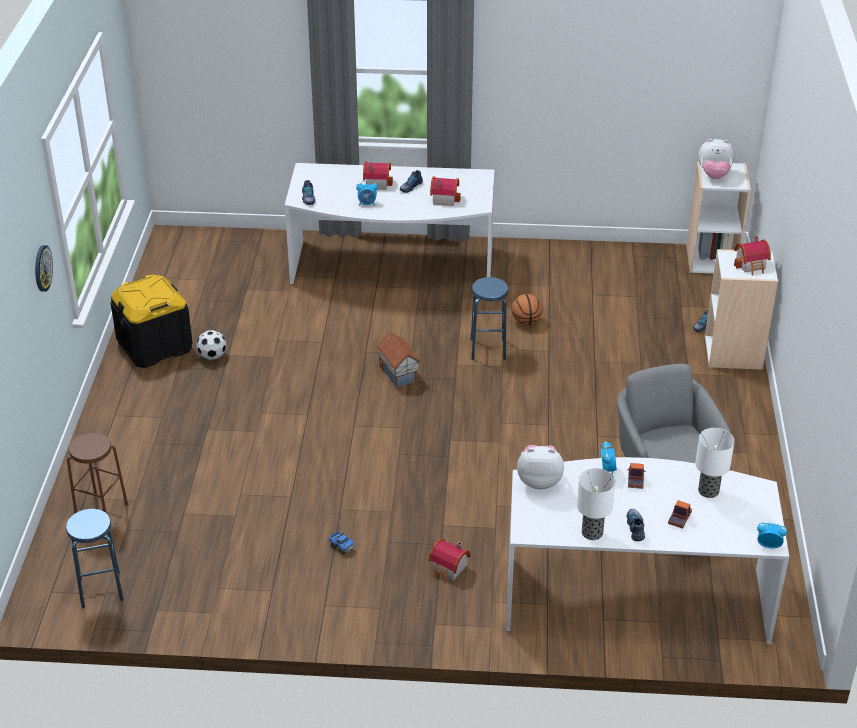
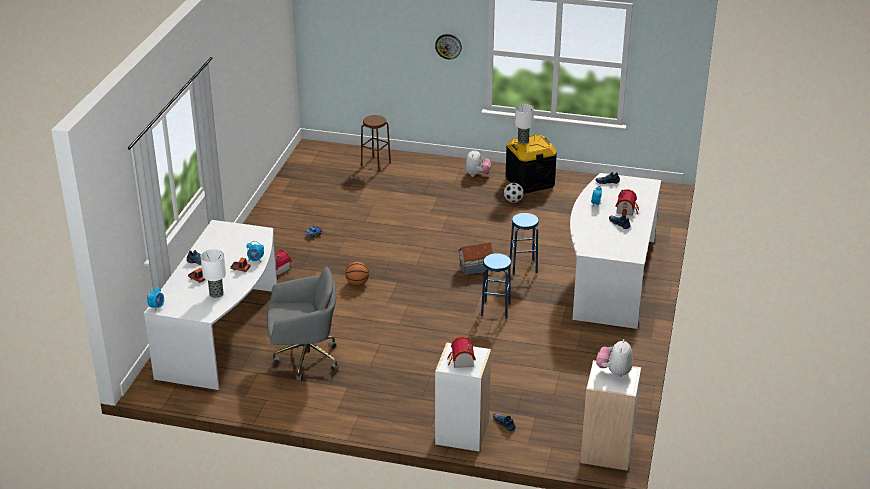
camera: 100 degrees right, 5 degrees down
(100, 590) = (314, 163): blue stool -> blue stool (523, 267)
(444, 198) = (599, 236): toy house -> none
(526, 321) = (528, 332): basketball -> basketball (357, 283)
(539, 481) = (258, 235): plush toy -> plush toy (477, 174)
(592, 533) = (204, 246): table lamp -> table lamp (523, 141)

